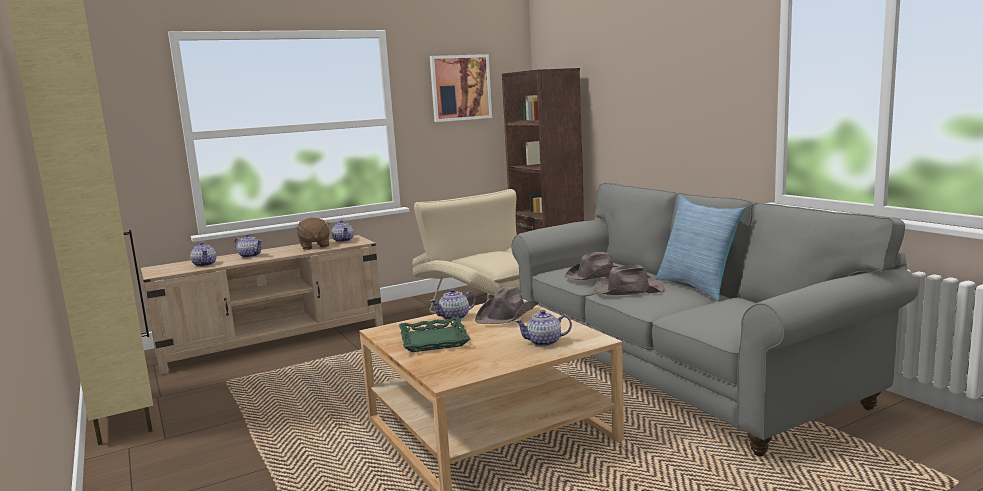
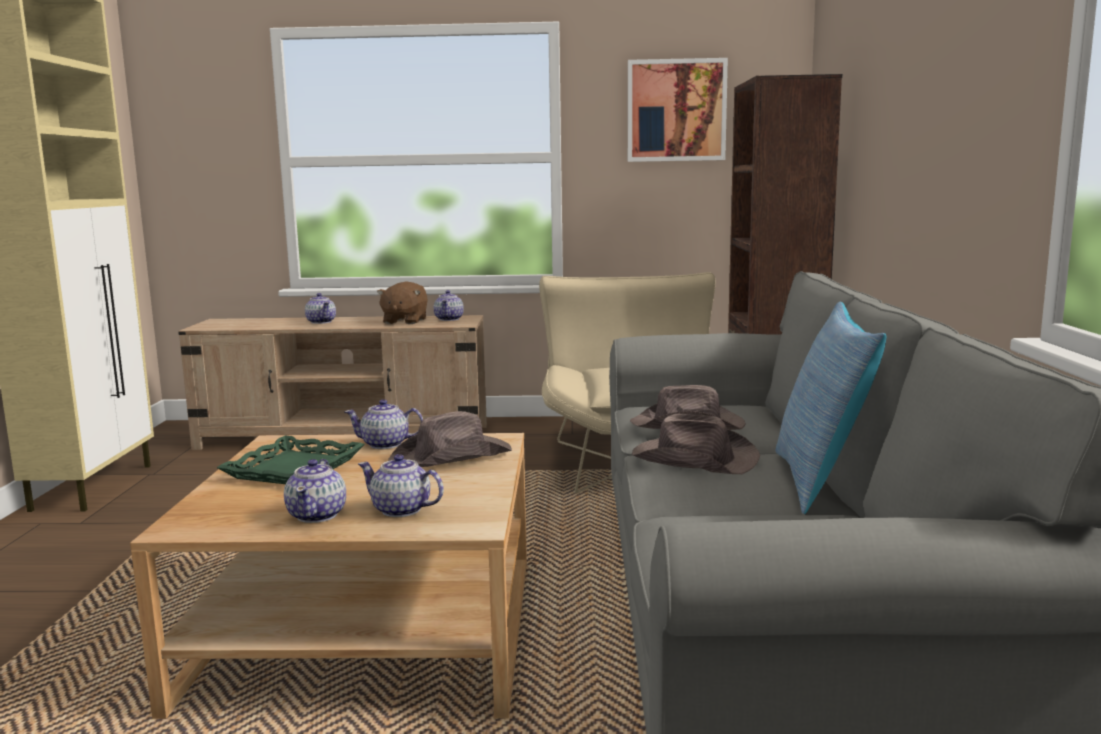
camera: 30 degrees right, 0 degrees up
(205, 264) = (261, 324): teapot -> teapot (318, 515)

